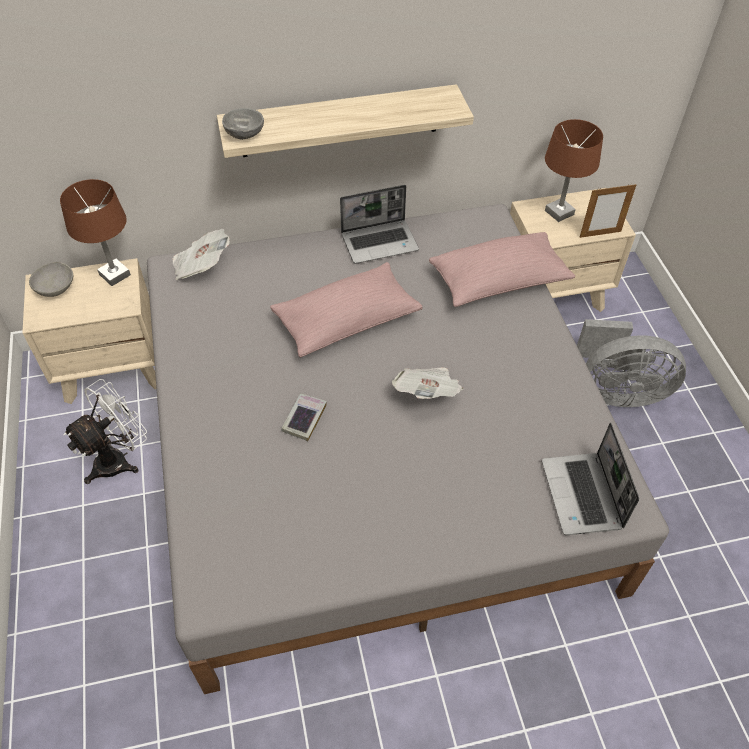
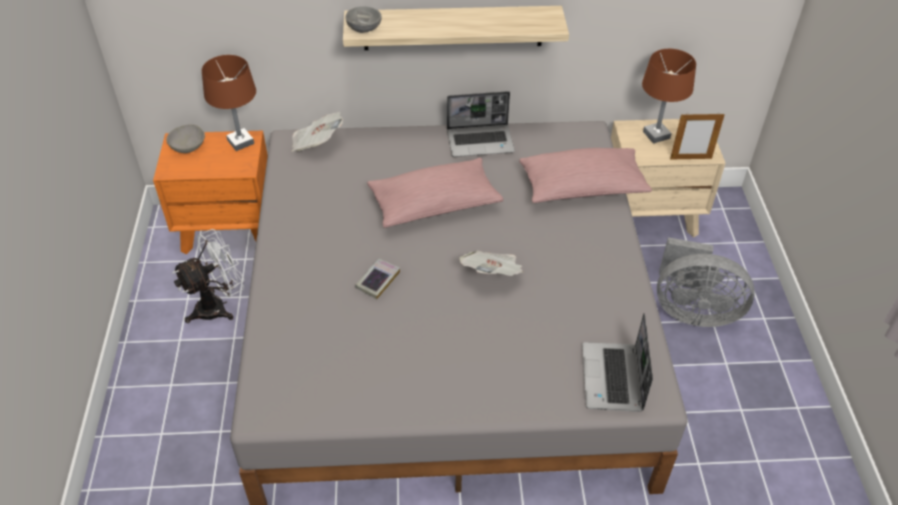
camera: 10 degrees right, 5 degrees down
(113, 368) = (228, 228): beige nightstand -> orange nightstand

